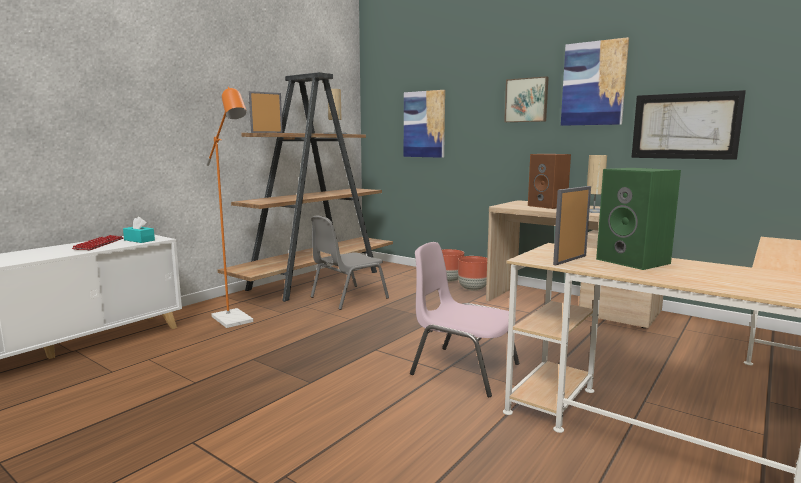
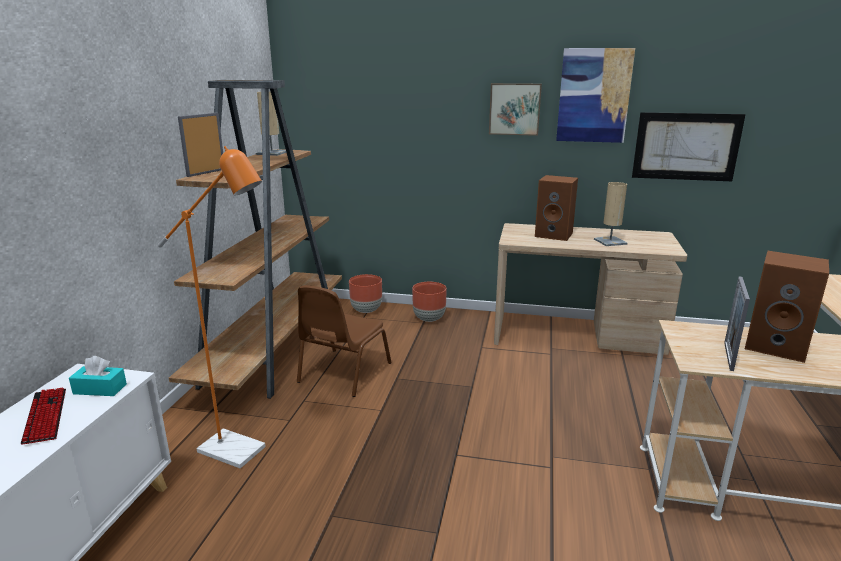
camera: 25 degrees left, 10 degrees up
(347, 297) = (343, 373): grey chair -> brown chair
(424, 124) = (377, 131): picture -> none
(463, 369) = (568, 459): pink chair -> none
(473, 289) = (466, 329): brown planter -> brown planter (366, 310)
(635, 261) = (777, 346): green speaker -> brown speaker

